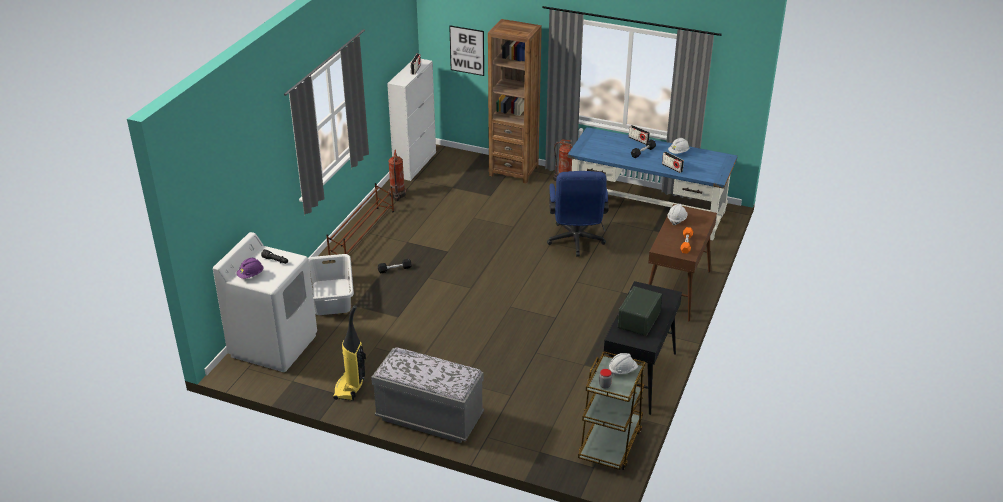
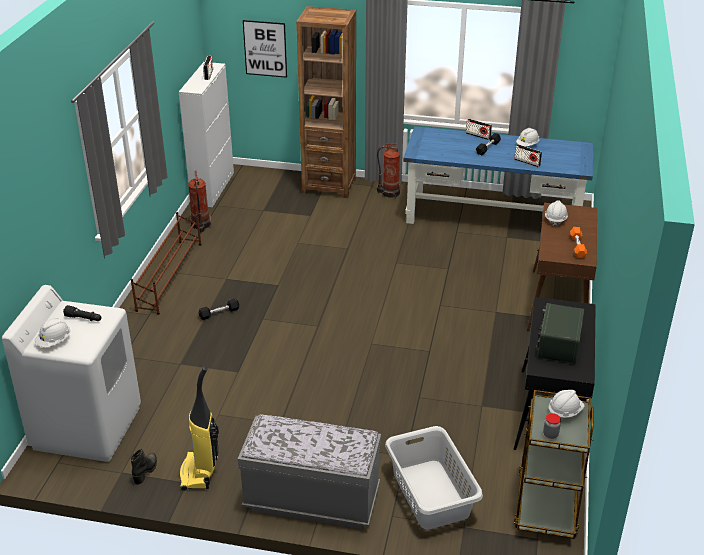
camera: 10 degrees left, 0 degrees up
(251, 275) = (54, 341): purple hard hat -> white hard hat
(310, 382) = (146, 471): none -> black boot
(332, 296) = (149, 355): grey laundry basket -> grey laundry basket (431, 493)
(576, 242) = (424, 259): blue office chair -> none

